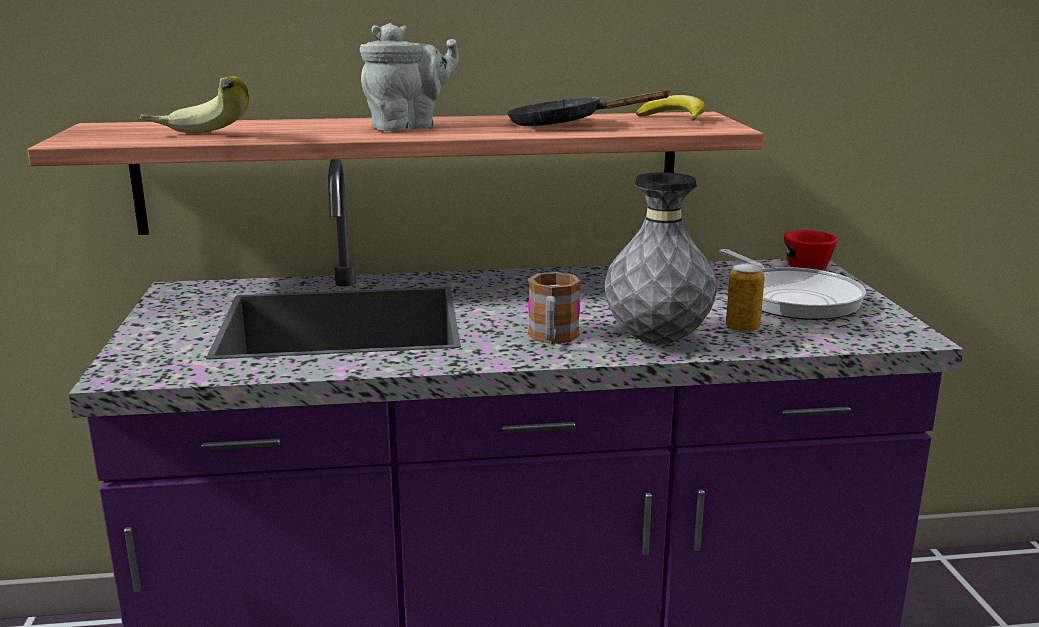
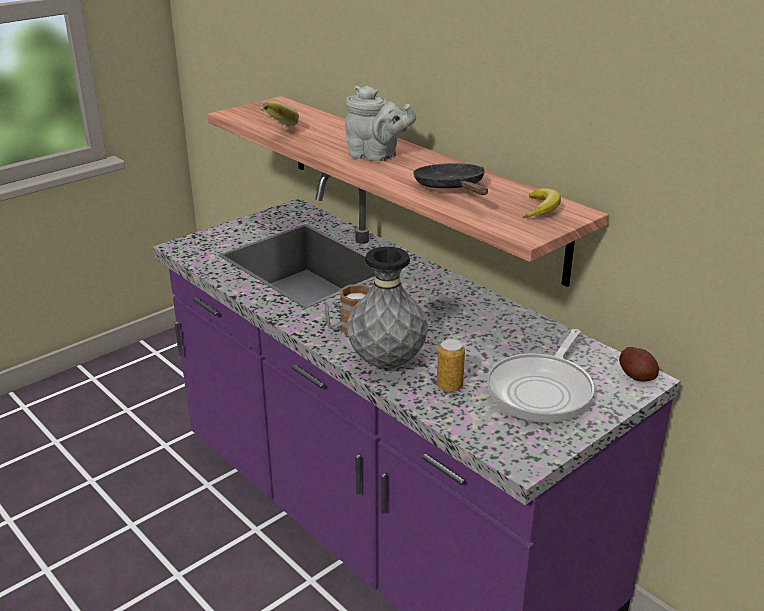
camera: 55 degrees right, 10 degrees up
(804, 265) = (637, 376): red cup -> potato

